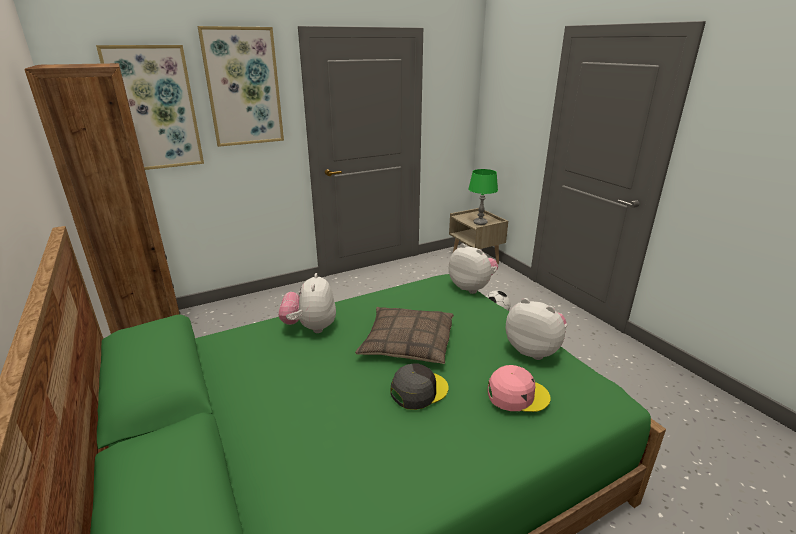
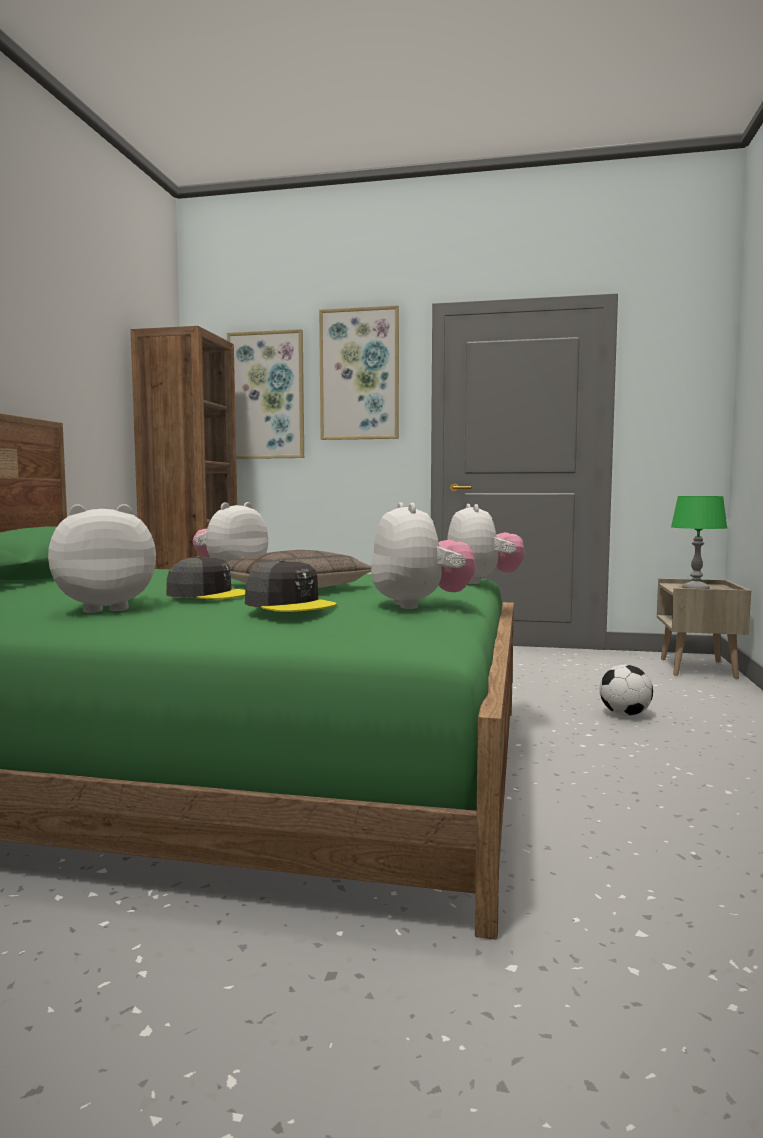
camera: 40 degrees right, 20 degrees down
(399, 447) = (105, 608): none -> plush toy
(517, 395) = (290, 604): pink cap -> grey cap

